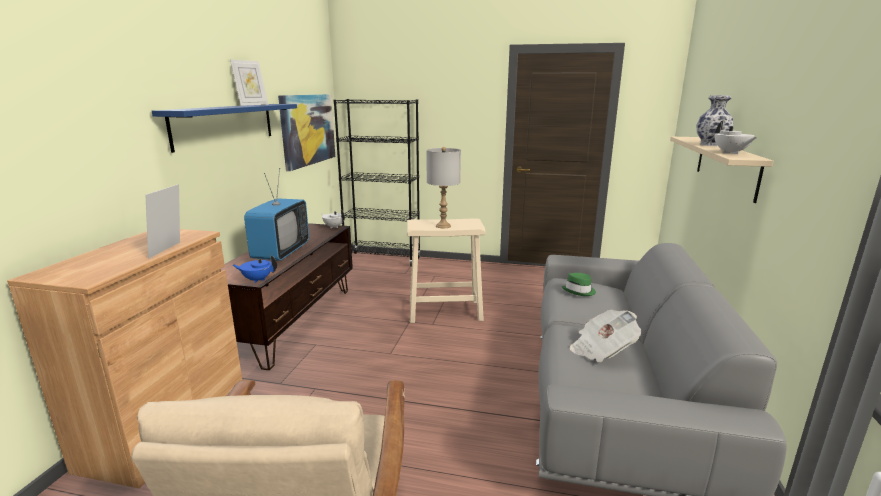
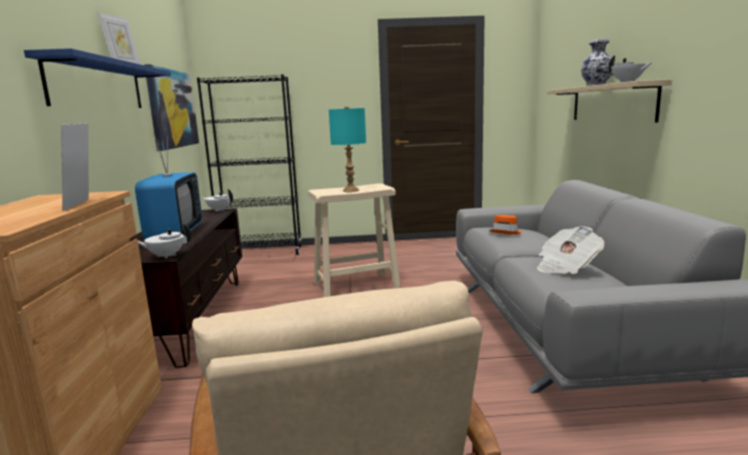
camera: 15 degrees left, 5 degrees down
(257, 280) = (166, 256): blue teapot -> white teapot
(443, 226) = (350, 190): grey table lamp -> turquoise table lamp
(579, 291) = (506, 232): green hat -> orange hat

